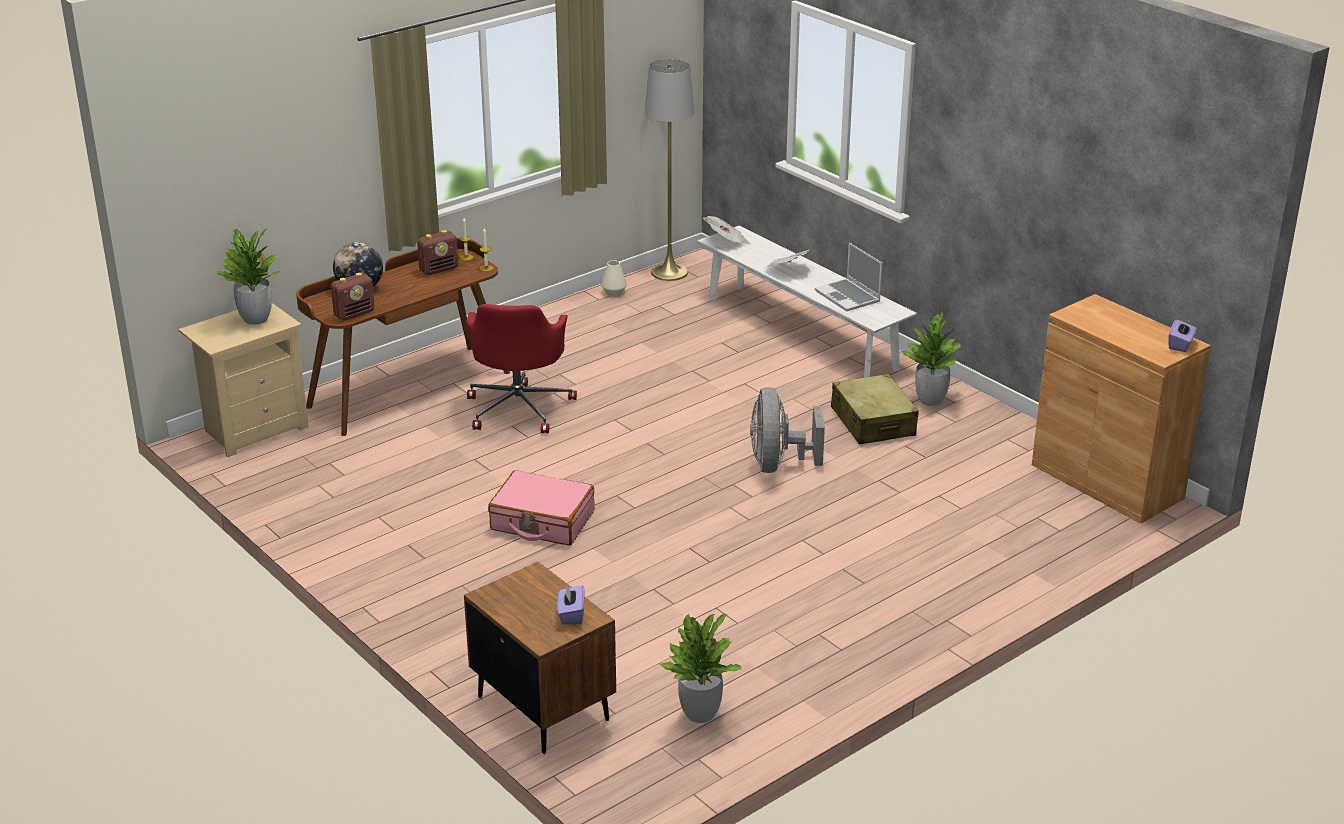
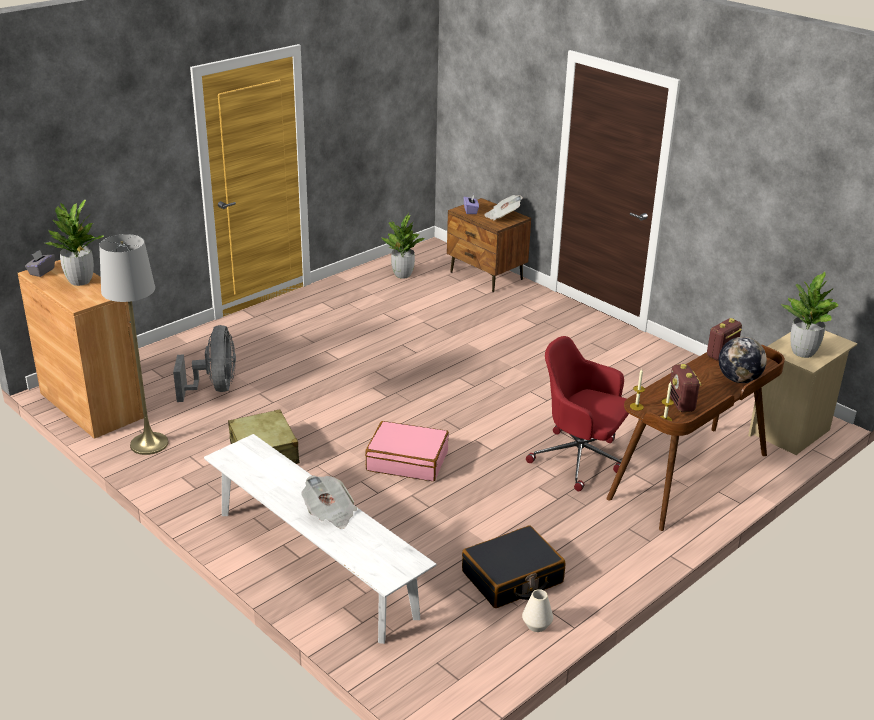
camera: 175 degrees right, 0 degrees up
(439, 269) = (681, 404): radio -> radio turned 60 degrees counterclockwise
(519, 407) = (579, 459): red office chair -> red office chair turned 60 degrees counterclockwise
(542, 521) = (522, 367): pink suitcase -> pink suitcase (407, 461)
(625, 319) = (512, 578): none -> black suitcase
(669, 272) = (475, 670): grey floor lamp -> grey floor lamp (149, 443)
(727, 242) = (399, 560): newspaper -> newspaper (502, 216)
(778, 464) = (351, 413): grey fan -> grey fan (214, 388)
(848, 297) = (268, 475): laptop -> none
(930, 400) = (203, 478): potted plant -> potted plant (80, 281)
(1180, 345) = (41, 271): purple tissue box -> grey tissue box

